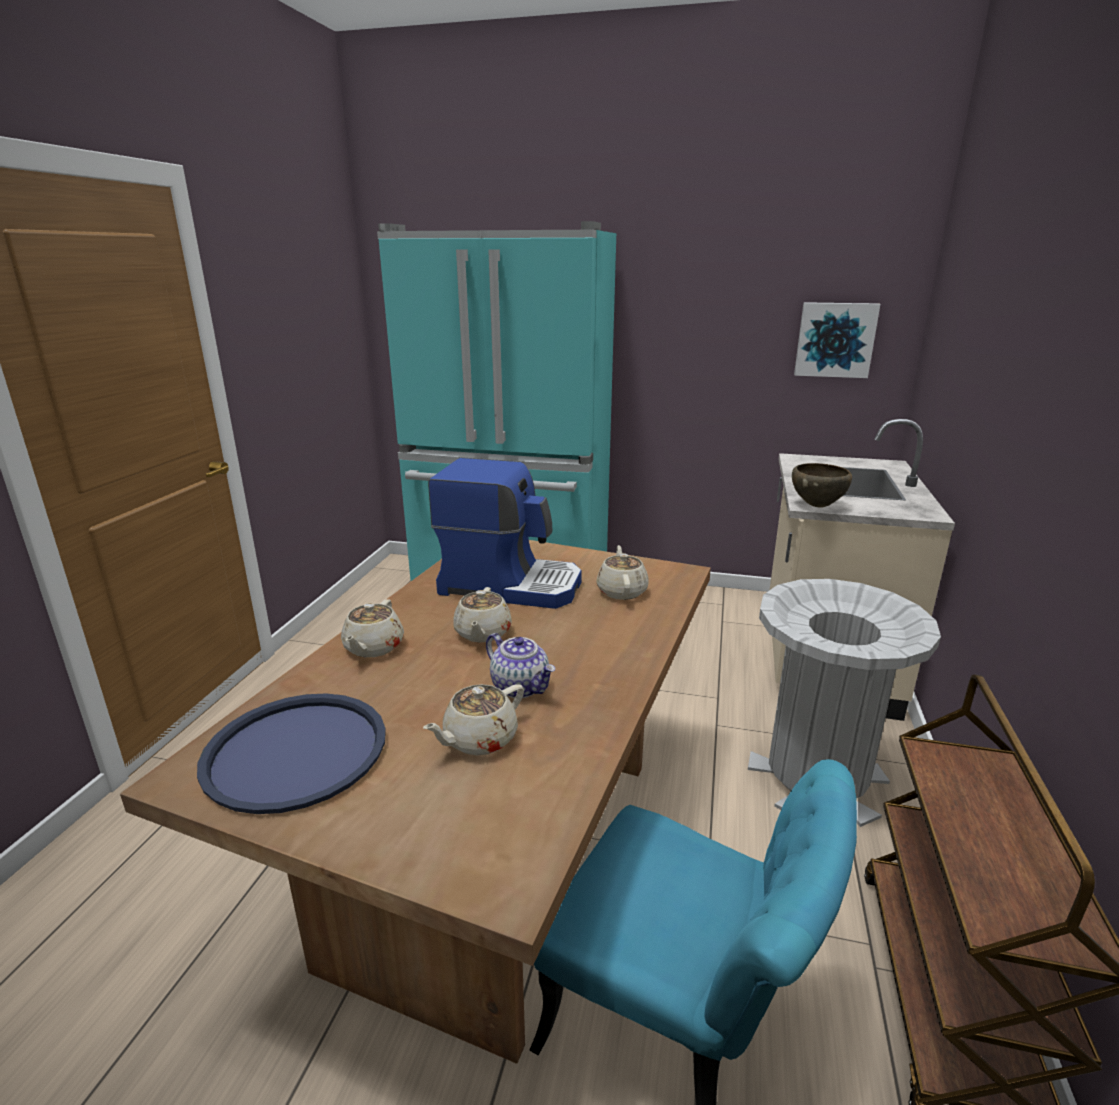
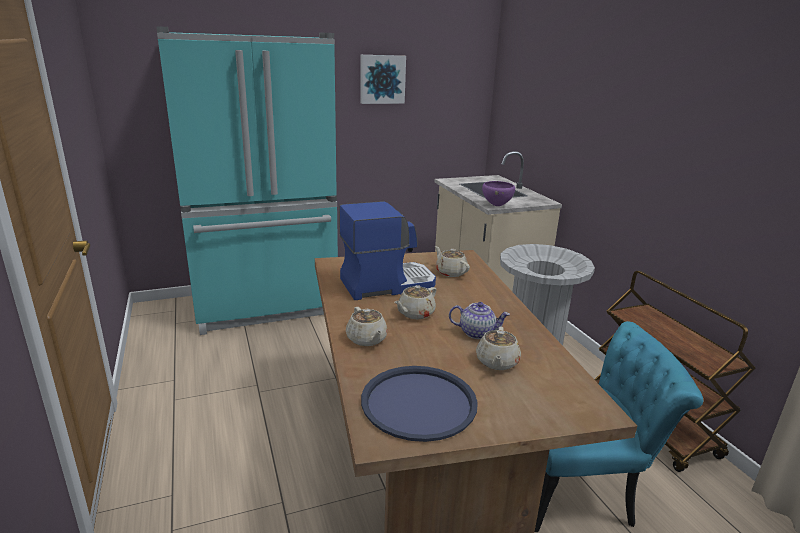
camera: 35 degrees left, 0 degrees up
(482, 633) = (415, 313): beige teapot -> beige teapot turned 75 degrees clockwise
(817, 506) = (497, 205): brown bowl -> purple bowl
(835, 340) = (449, 106): picture -> picture (382, 79)

